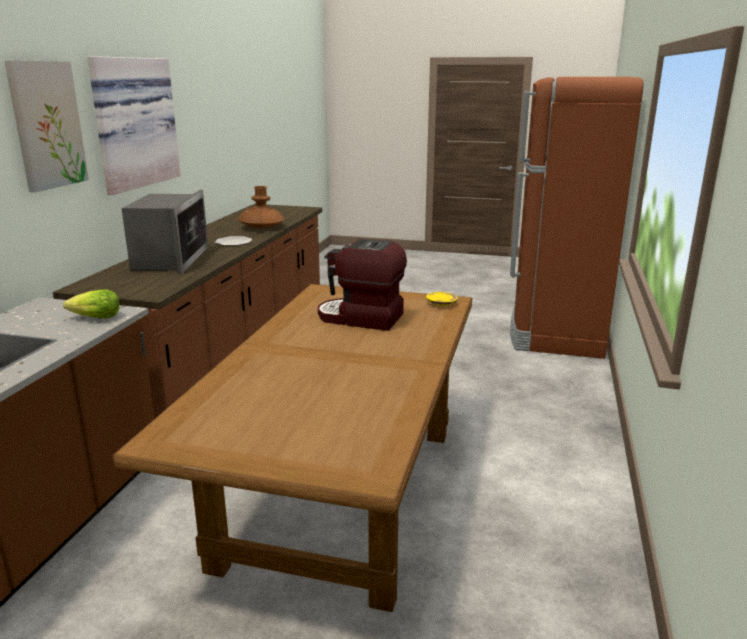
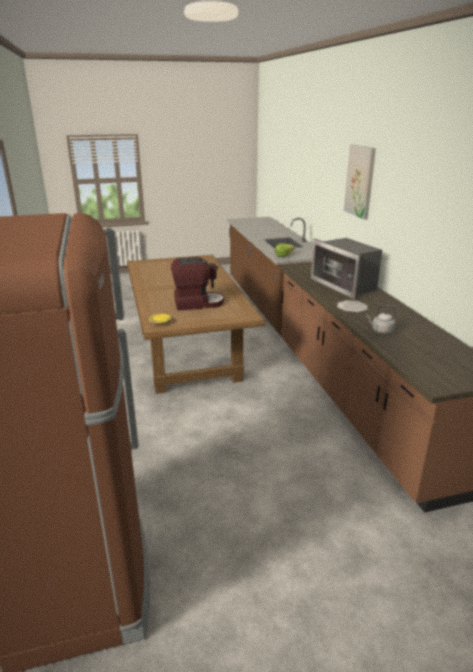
camera: 150 degrees right, 5 degrees up
(132, 123) = (404, 200): picture -> none
(262, 227) = (381, 331): brown vase -> grey kettle

